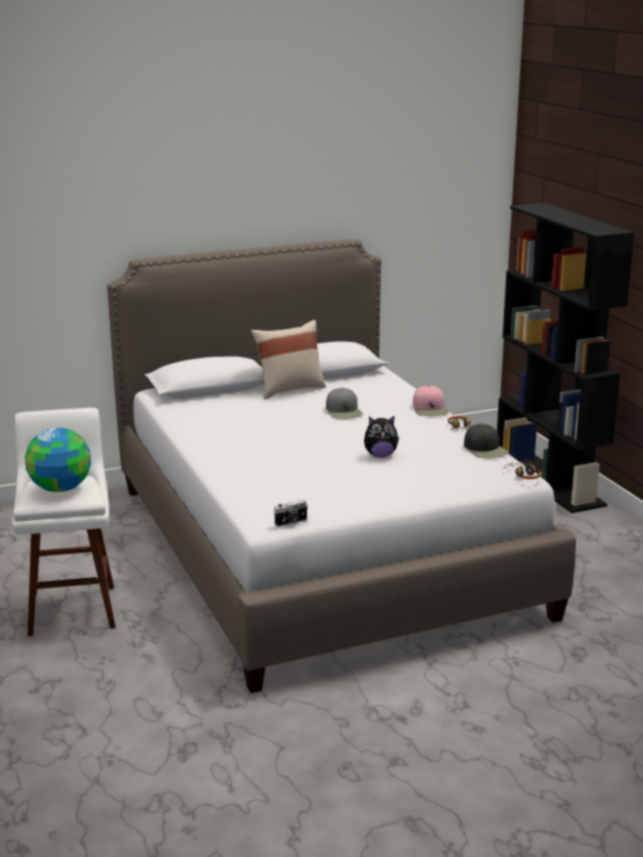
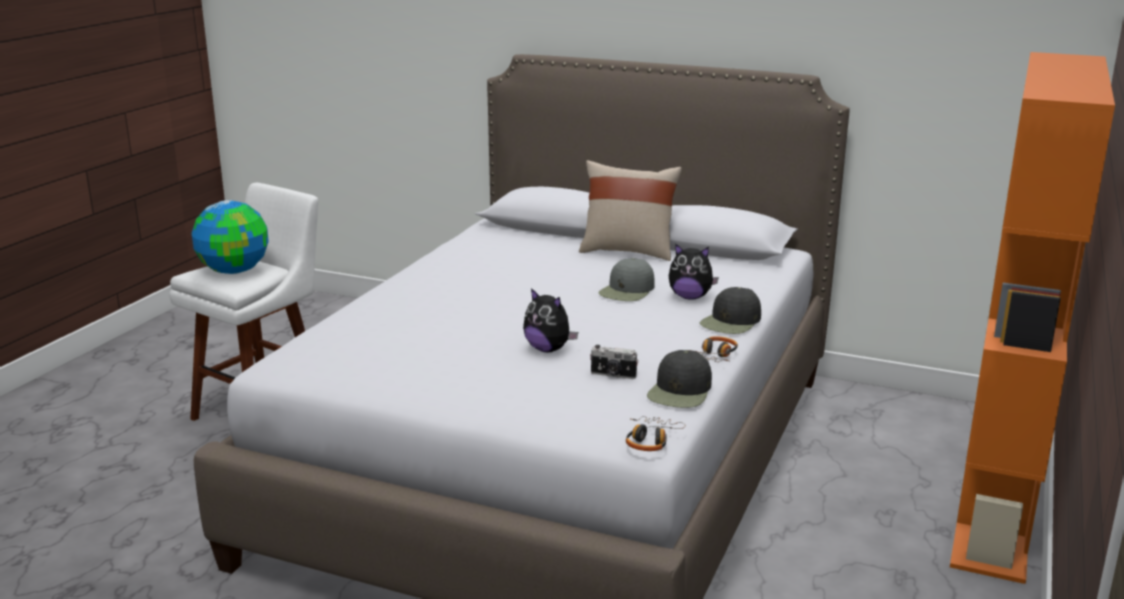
camera: 45 degrees right, 0 degrees up
(291, 522) = (291, 378): camera -> camera (613, 375)
(382, 403) = (690, 297): none -> plush toy
(430, 409) = (731, 322): pink cap -> black cap
(549, 481) = (995, 511): black bookcase -> orange bookcase

